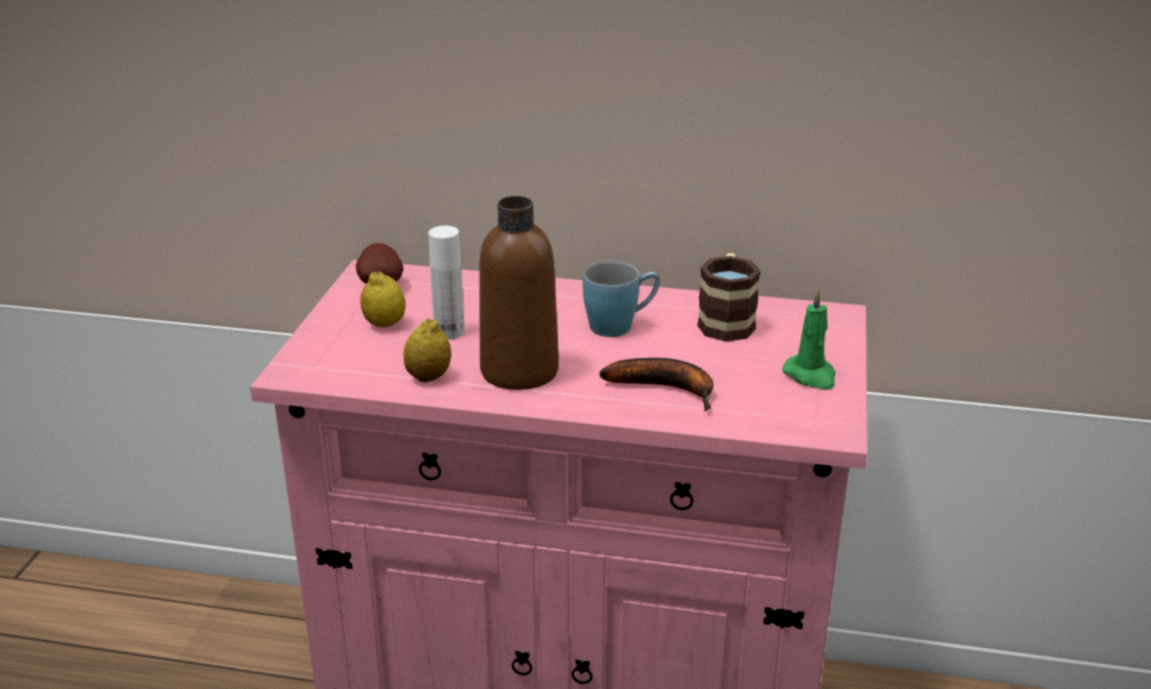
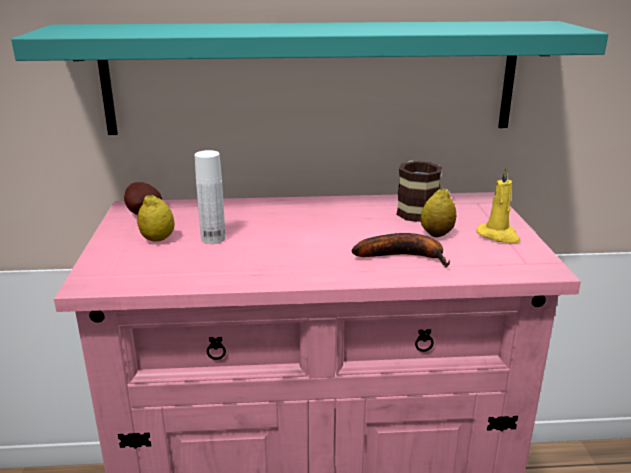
camera: 15 degrees left, 5 degrees down
(428, 377) = (211, 271): lemon -> lemon (436, 234)
(519, 371) = (284, 258): brown bottle -> none
(609, 128) = (311, 78): none -> turquoise shelf
(620, 325) = (342, 220): blue mug -> none
(811, 376) = (499, 236): green candle -> yellow candle

